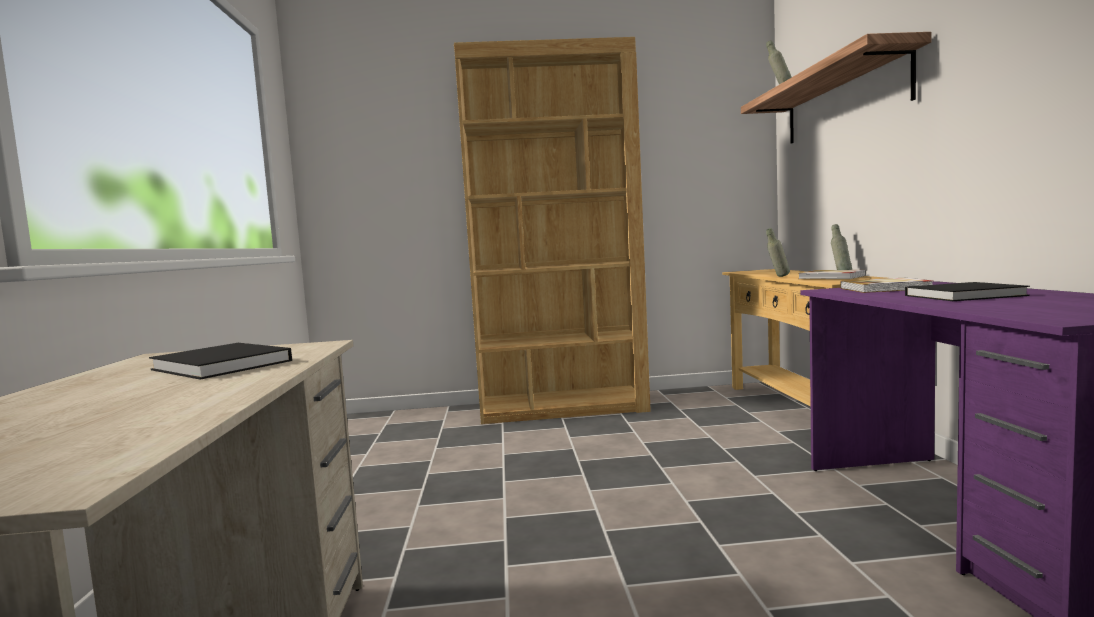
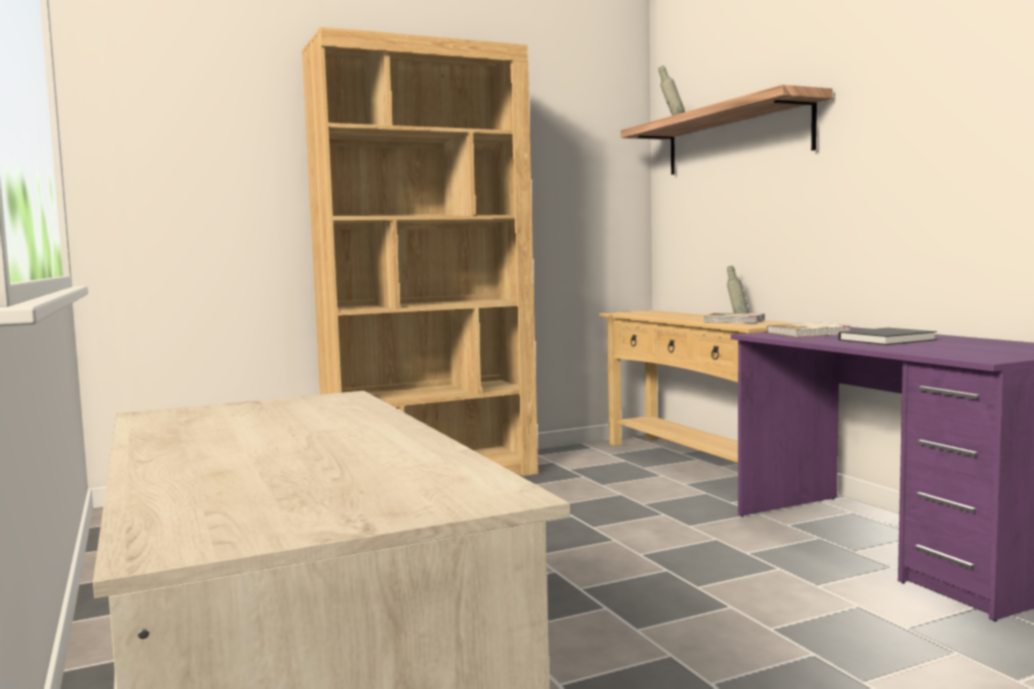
camera: 20 degrees left, 0 degrees up
(223, 365) = (297, 418): black book -> none
(778, 277) = (676, 319): grey bottle -> none

